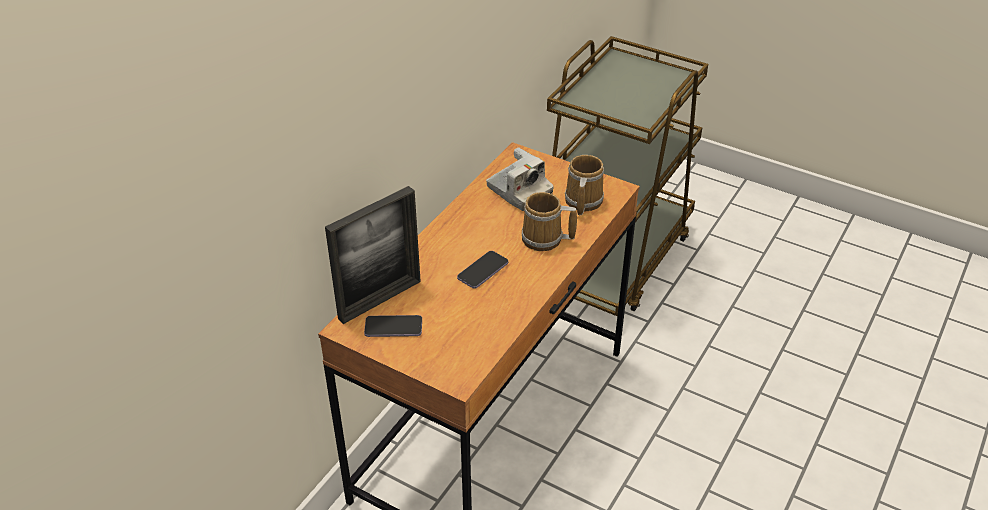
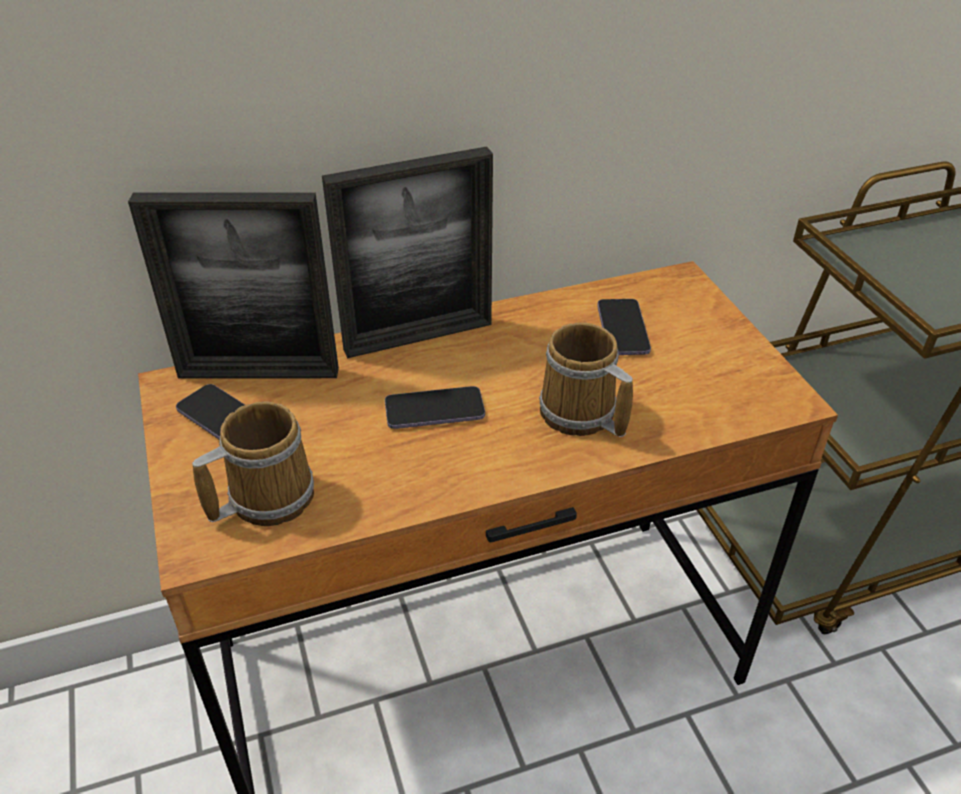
camera: 40 degrees right, 0 degrees up
(432, 243) = (418, 336): none -> picture frame
(519, 192) = (622, 329): camera -> phone
(582, 201) = (706, 390): mug -> mug (265, 497)

